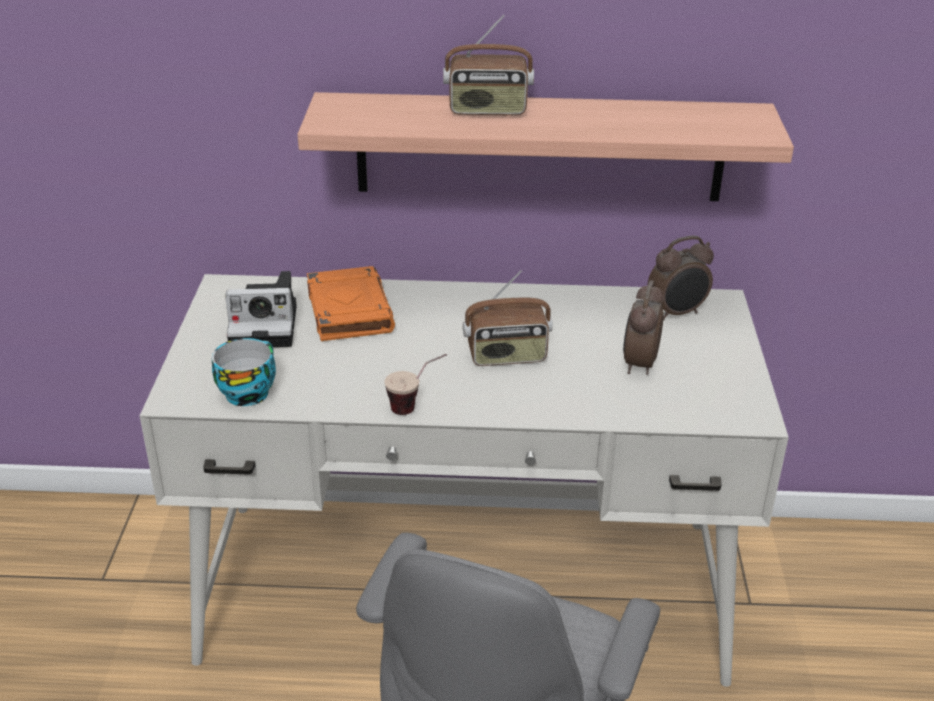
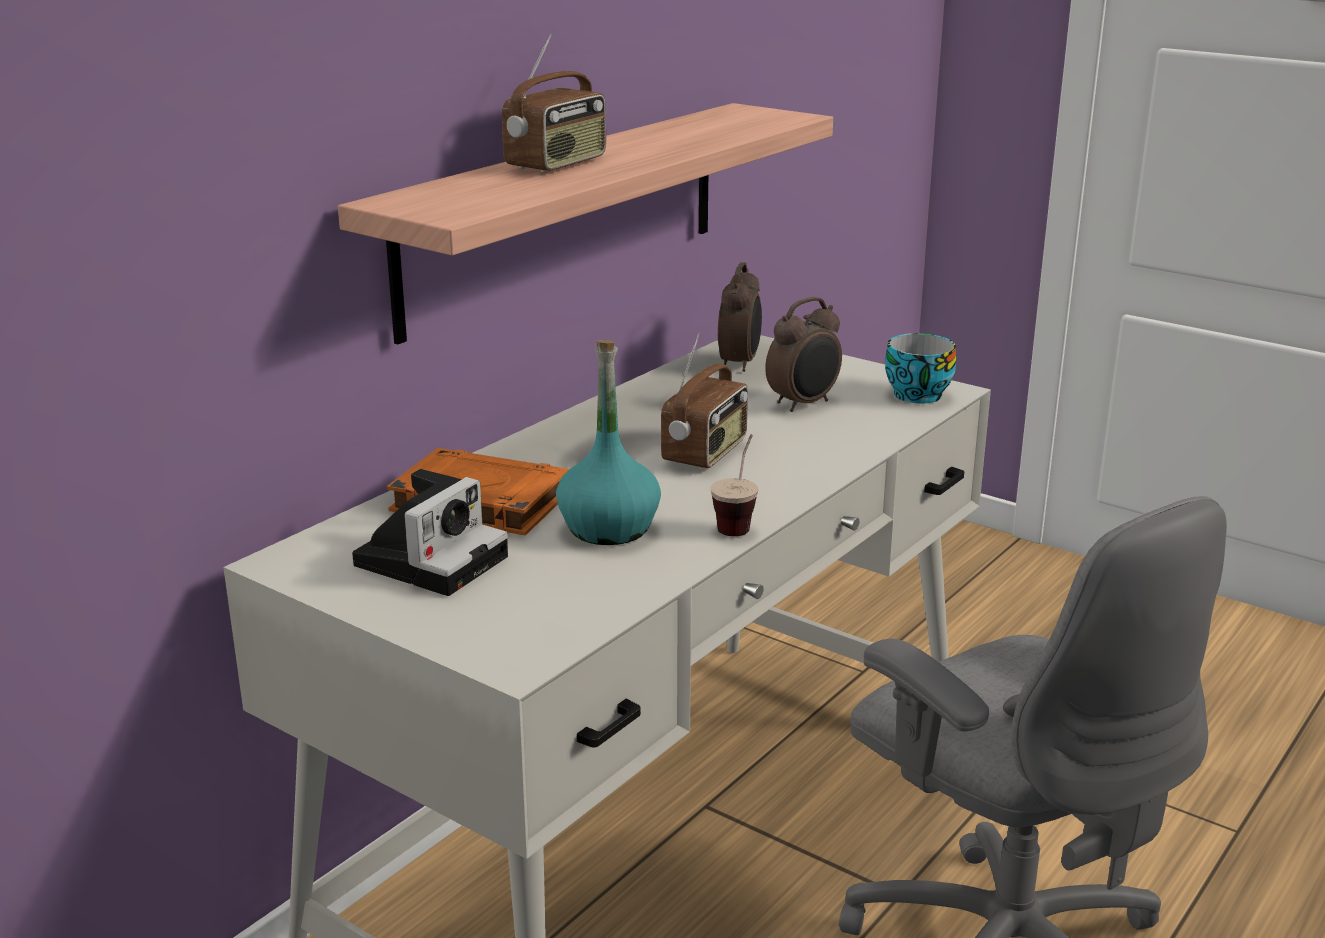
camera: 55 degrees left, 10 degrees down
(248, 391) = (570, 609): cup -> cup (913, 394)
(359, 364) = (609, 528): none -> turquoise bottle
(638, 364) = (804, 404): alarm clock -> alarm clock turned 90 degrees counterclockwise

